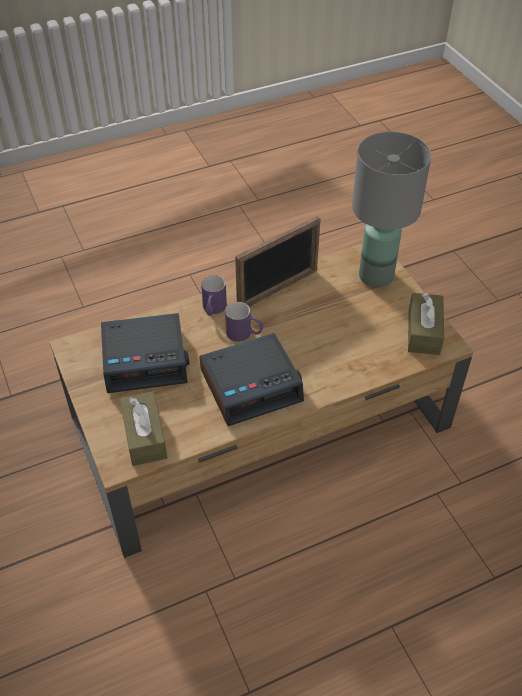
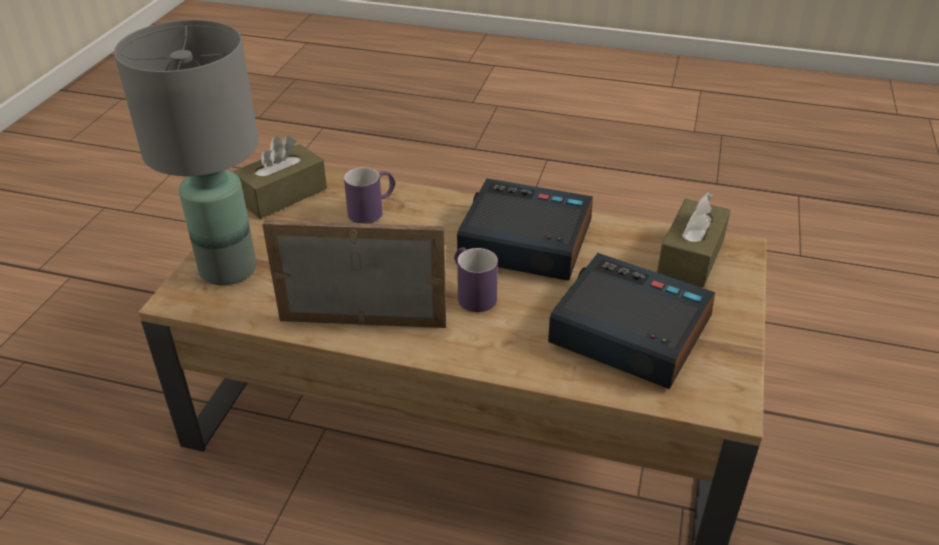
camera: 140 degrees left, 10 degrees down
(213, 310) = (478, 344): purple mug -> purple mug (373, 210)

